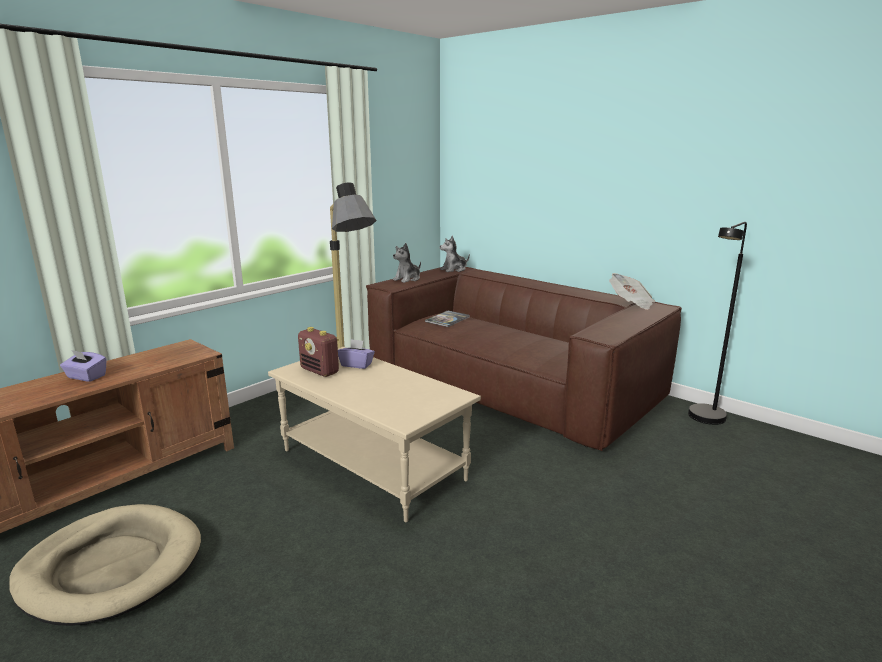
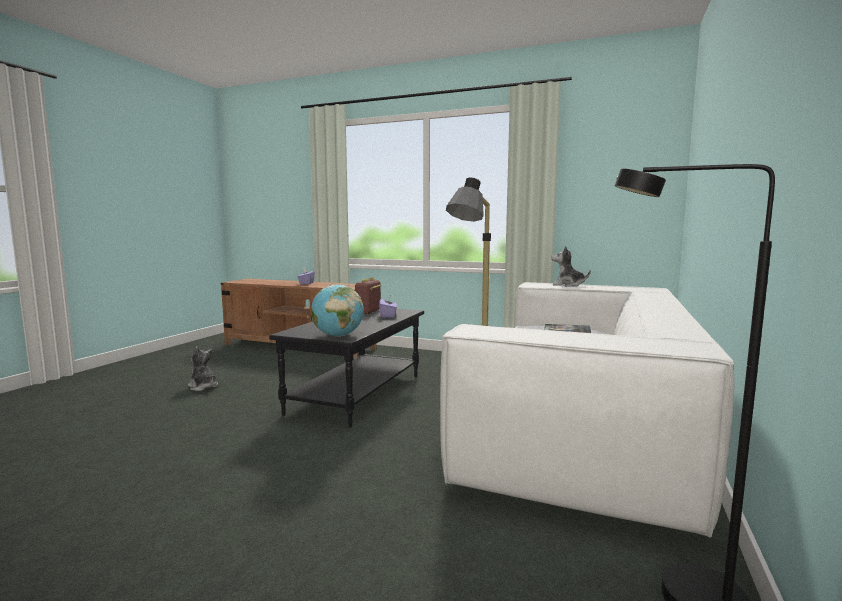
camera: 70 degrees right, 10 degrees down
(111, 567) = (233, 365): beige dog bed -> none
(374, 464) = (358, 394): beige coffee table -> black coffee table
(445, 398) = (338, 336): none -> globe
(454, 269) = (644, 289): plush toy -> plush toy (203, 387)
(510, 384) = (579, 422): brown sofa -> white sofa
(631, 303) = (666, 336): newspaper -> none

